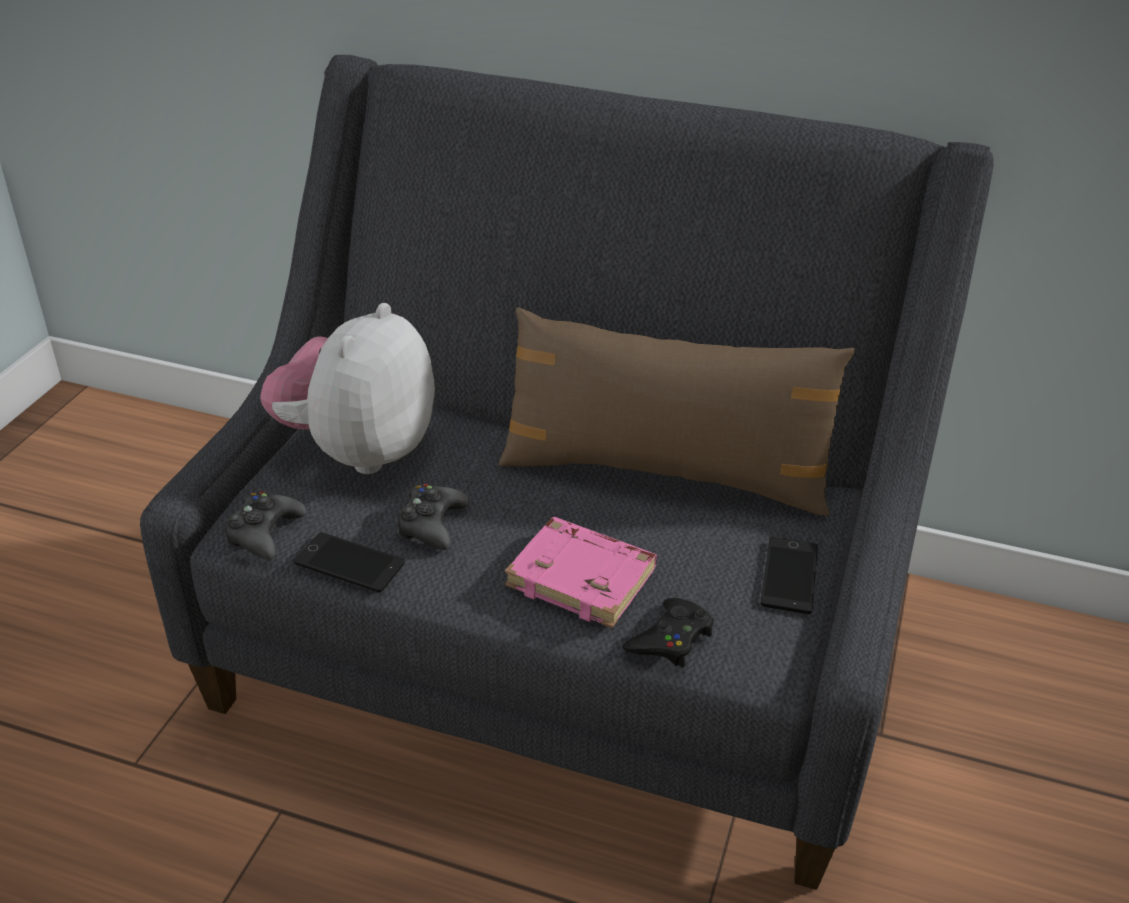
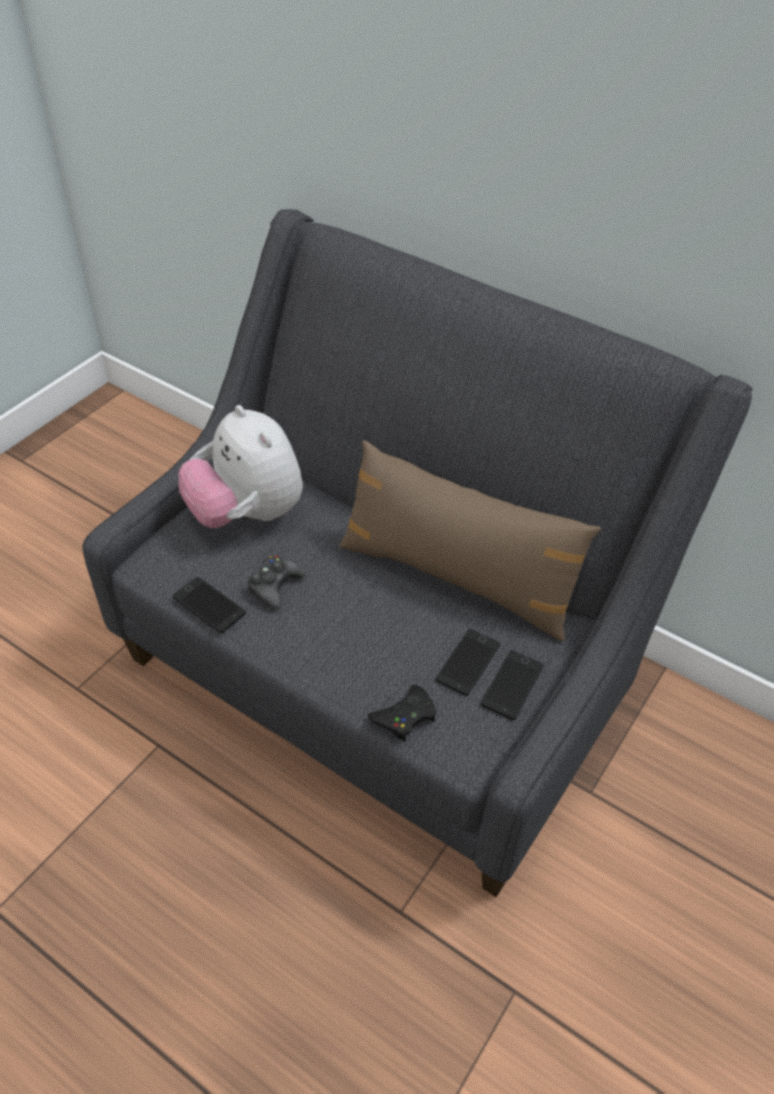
camera: 15 degrees right, 10 degrees up
(264, 533) = (161, 568): black game controller -> none
(358, 451) = (246, 514): plush toy -> plush toy turned 75 degrees counterclockwise
(583, 578) = (363, 653): pink book -> none
(722, 562) = (468, 662): none -> phone

